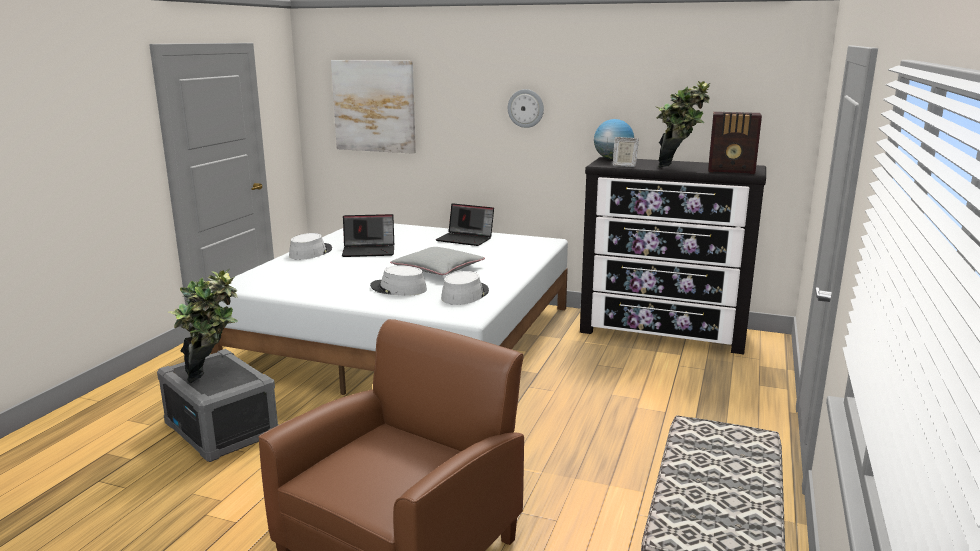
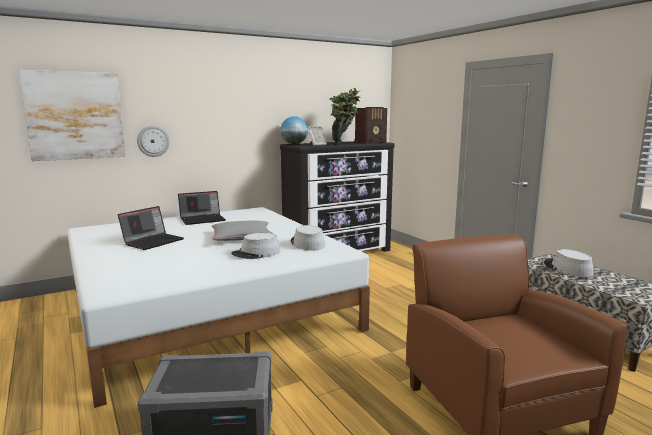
camera: 50 degrees left, 5 degrees down
(213, 375) = (211, 374): potted plant -> none
(310, 252) = (101, 255): grey hat -> grey hat (567, 269)
(526, 108) = (223, 112): wall clock -> wall clock (153, 141)

